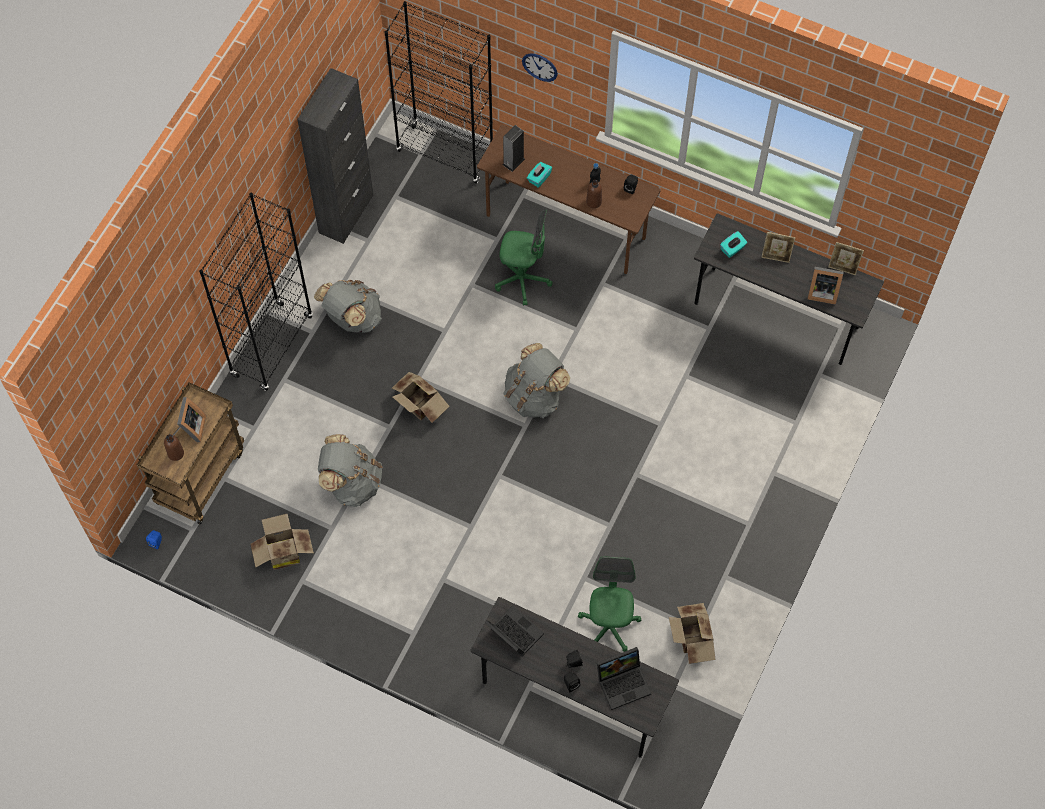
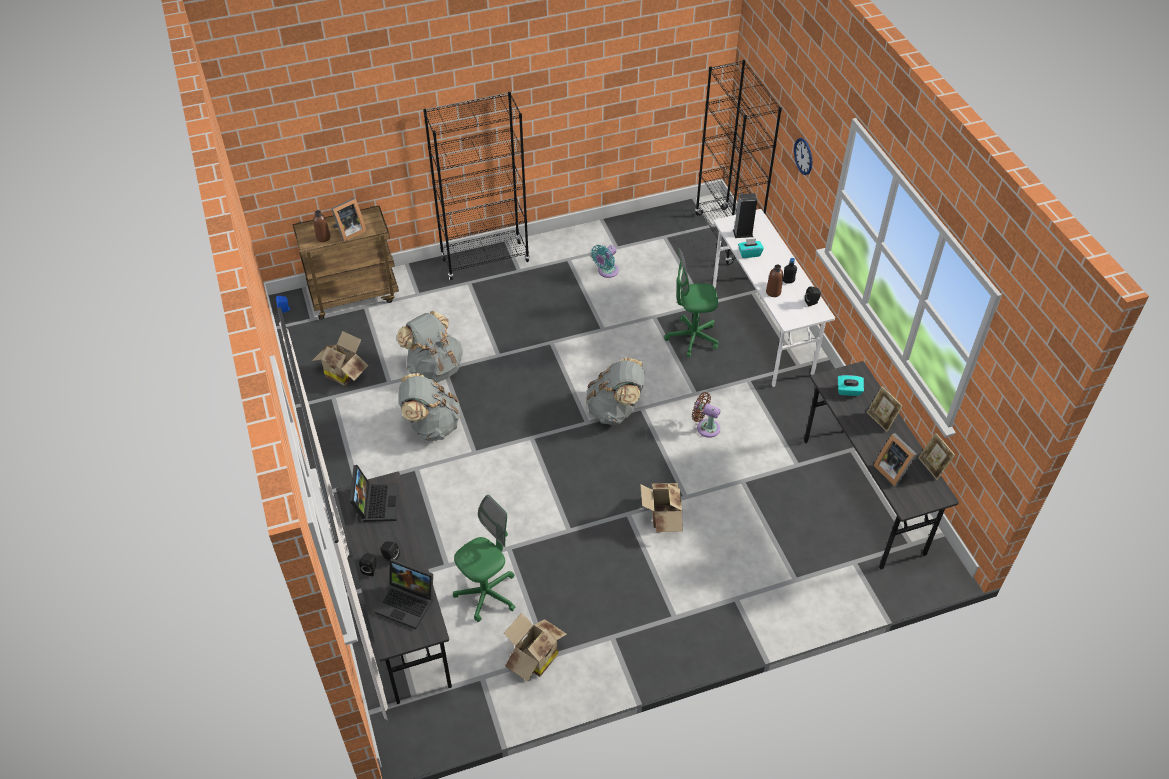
camera: 45 degrees right, 15 degrees down
(346, 214) = (620, 225): black cabinet -> none
(352, 318) = (552, 281): grey backpack -> grey backpack (431, 425)
(386, 272) = (606, 272): none -> turquoise fan
(419, 407) = (531, 358): cardboard box -> cardboard box (662, 518)
(522, 280) = (692, 338): green office chair -> green office chair turned 120 degrees clockwise
(566, 227) = (762, 330): brown desk -> white desk
(615, 352) = (706, 427): none -> brown fan

